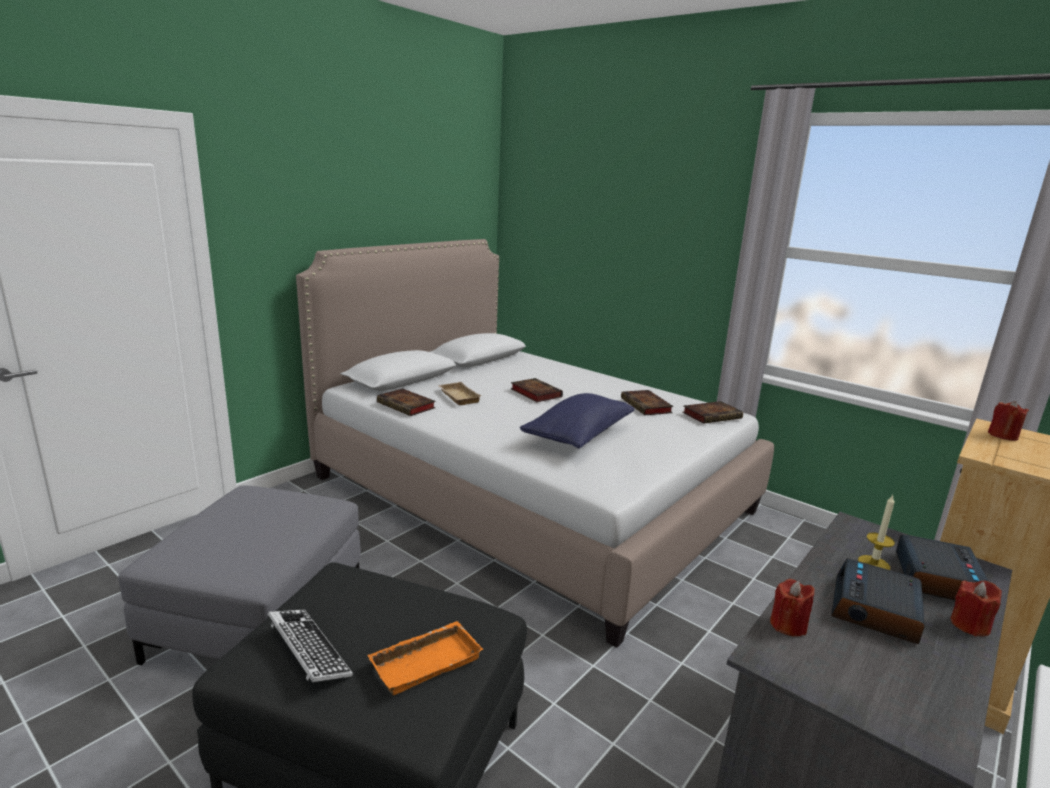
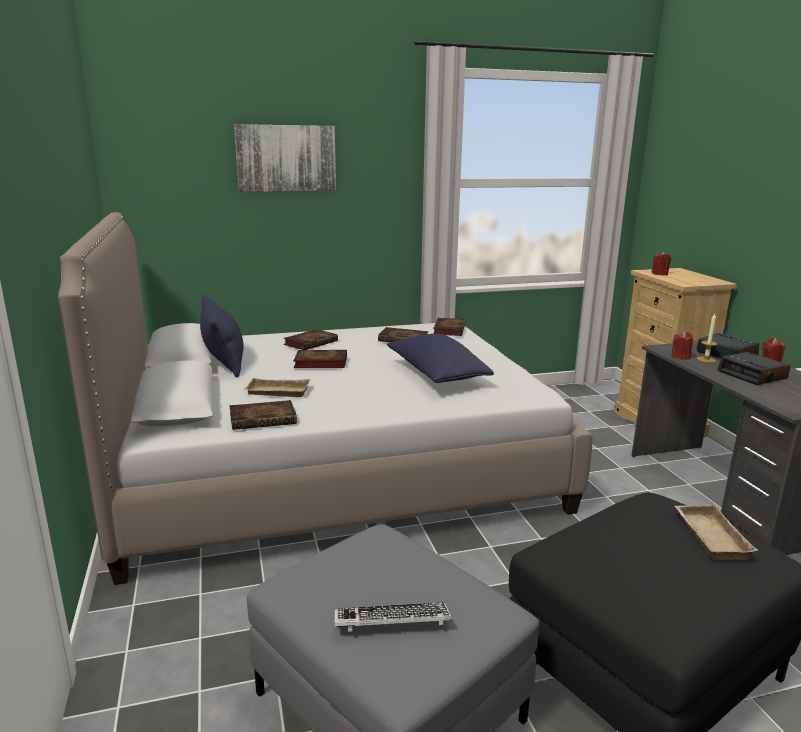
camera: 55 degrees left, 0 degrees up
(308, 651) = (678, 587): keyboard -> keyboard (391, 623)
(426, 661) = (708, 536): orange tray -> beige tray
(493, 368) = (223, 360): none -> blue pillow
(574, 380) = (311, 342): none -> book
(622, 208) = (286, 158): none -> picture
(788, 625) = (763, 396): red candle -> red candle (680, 357)

